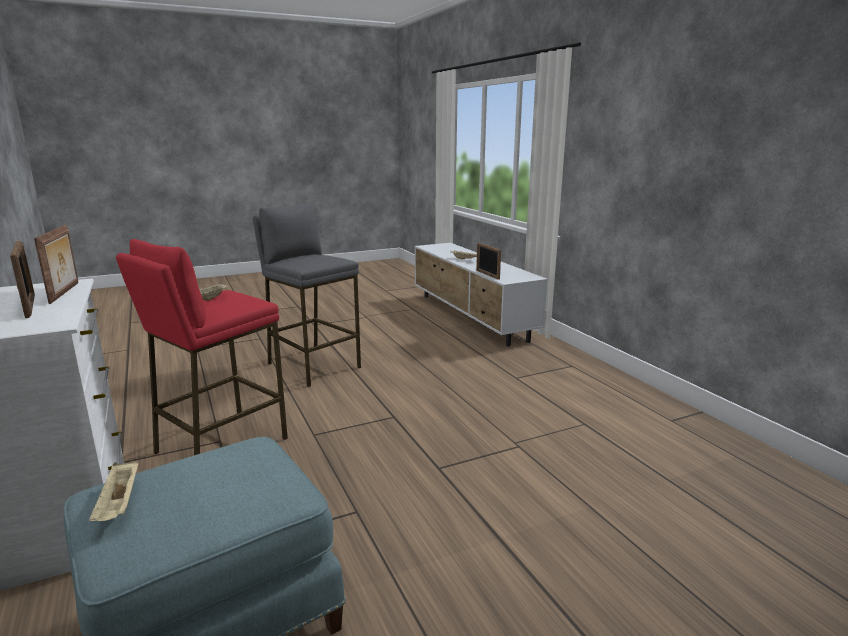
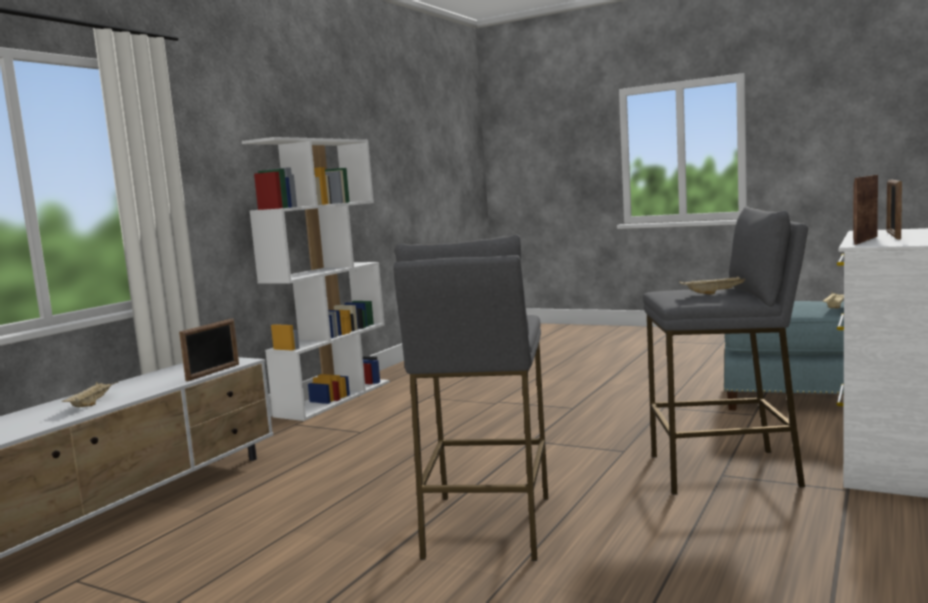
camera: 125 degrees left, 10 degrees down
(220, 445) = (724, 471): red stool -> grey stool
(639, 391) = (334, 398): none -> white bookcase

